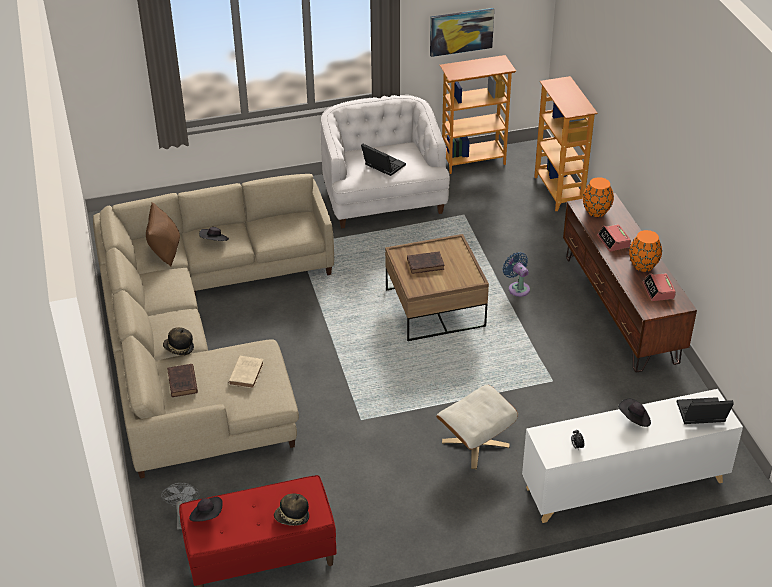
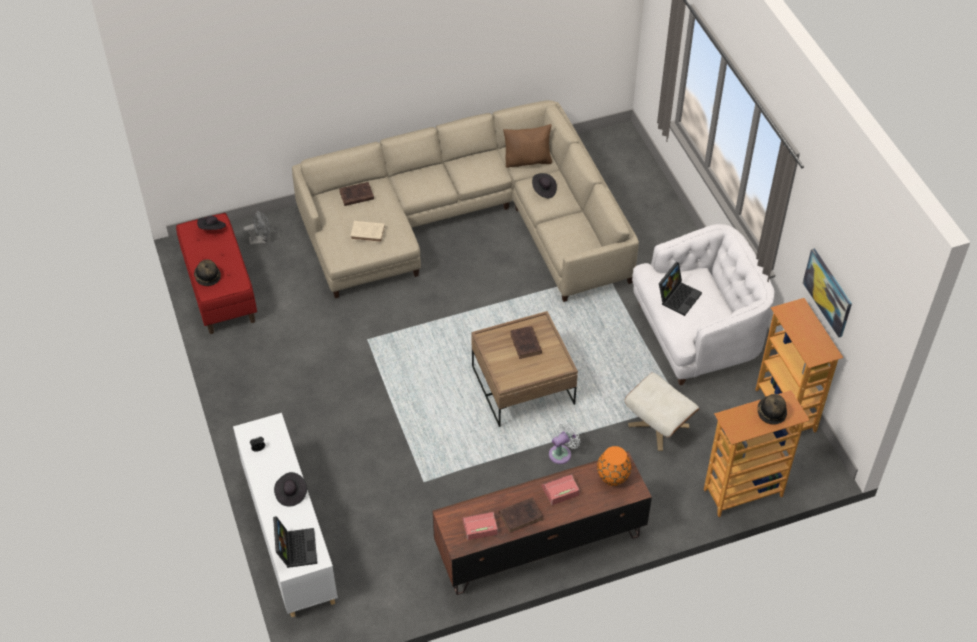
camera: 85 degrees right, 10 degrees up
(179, 348) = (398, 188): hat -> hat (771, 412)
(475, 443) = (340, 422): beige ottoman -> beige ottoman (659, 425)
(517, 288) = (562, 453): blue fan -> white fan
(643, 265) = (522, 516): orange vase -> brown book

